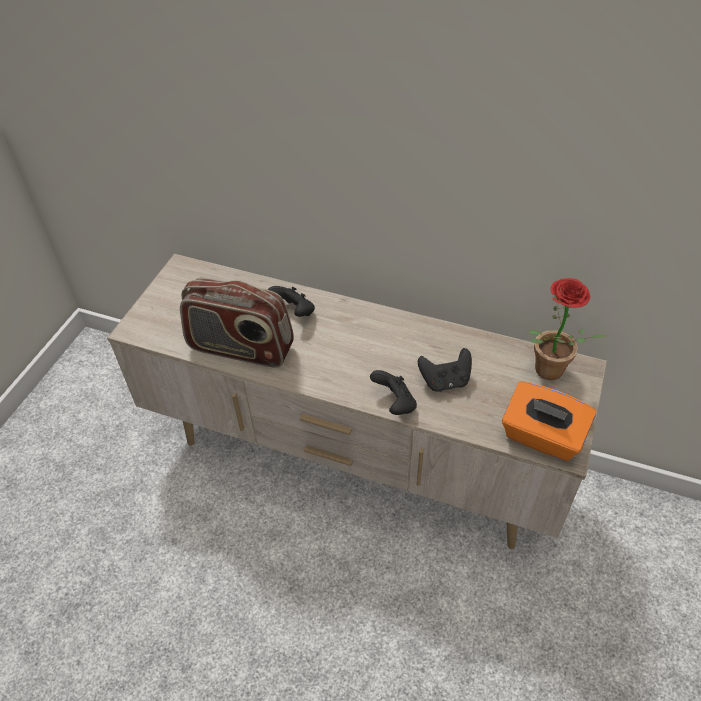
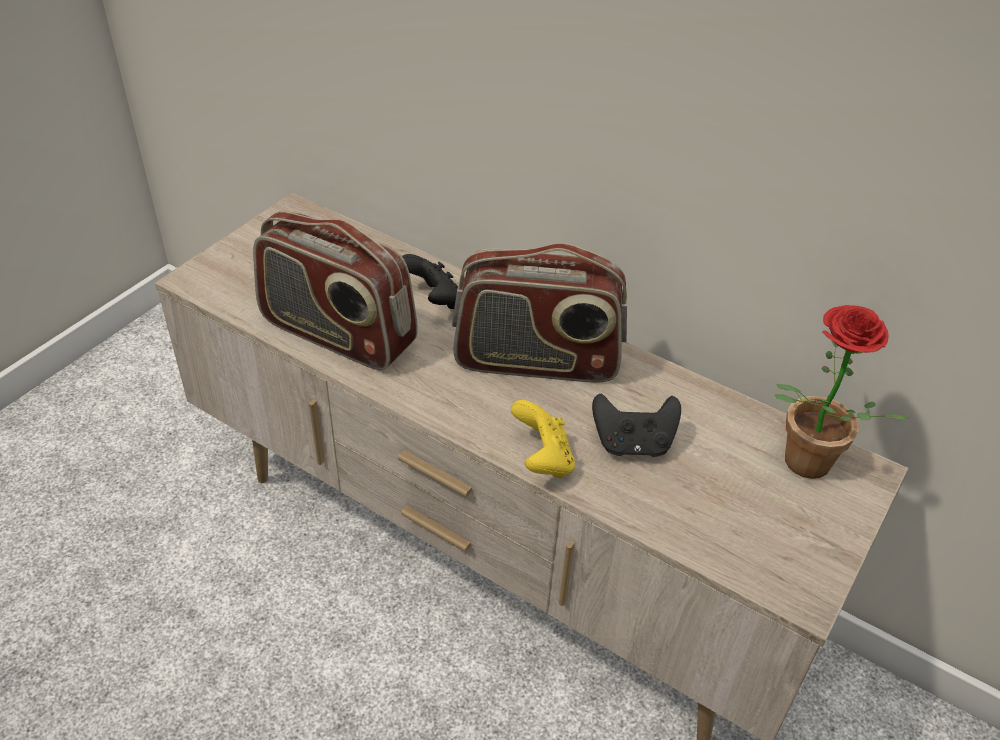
camera: 10 degrees right, 5 degrees down
(371, 339) = (536, 361): none -> radio
(394, 404) = (542, 460): black game controller -> yellow game controller
(542, 437) = (766, 561): orange tissue box -> none

